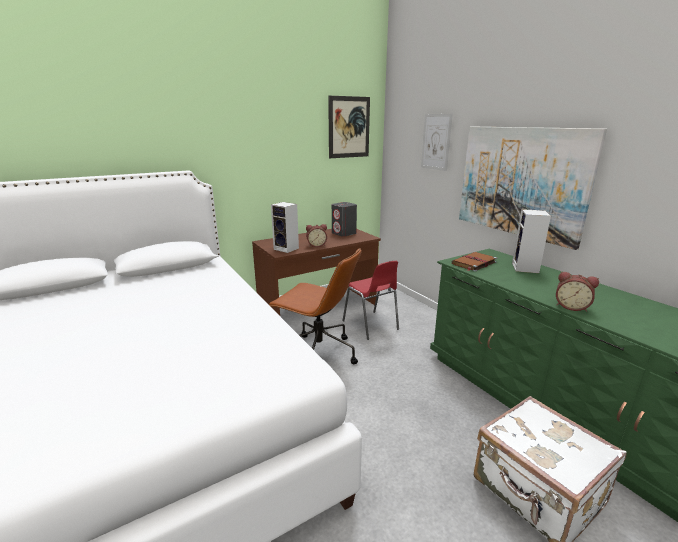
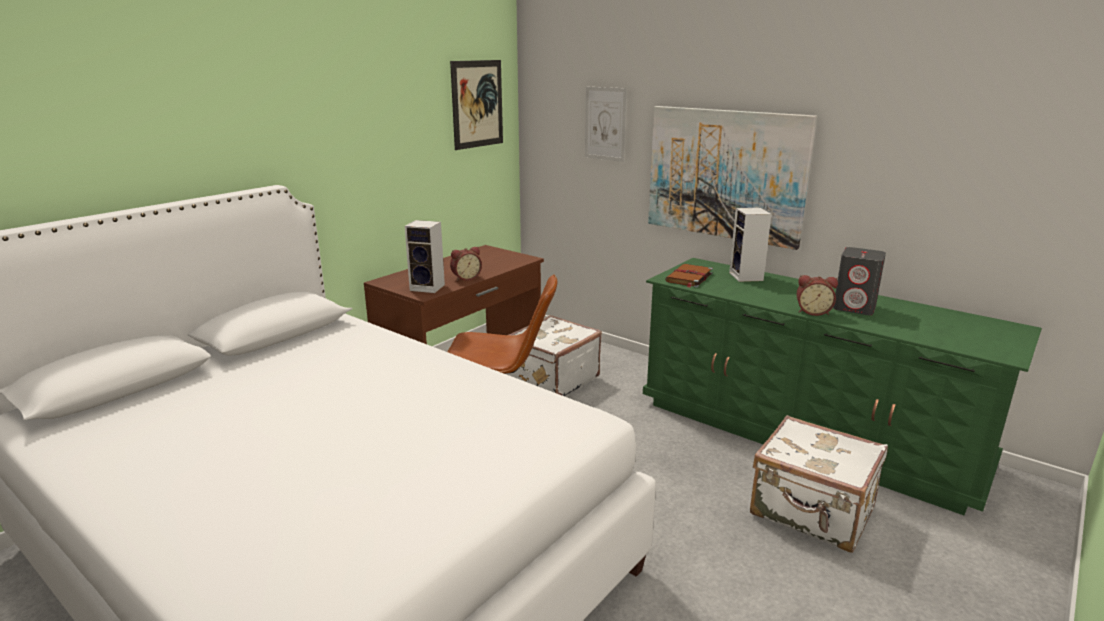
camera: 20 degrees left, 0 degrees up
(344, 233) = (488, 257): grey speaker -> grey speaker (855, 307)
(371, 326) = (550, 380): red chair -> white suitcase

